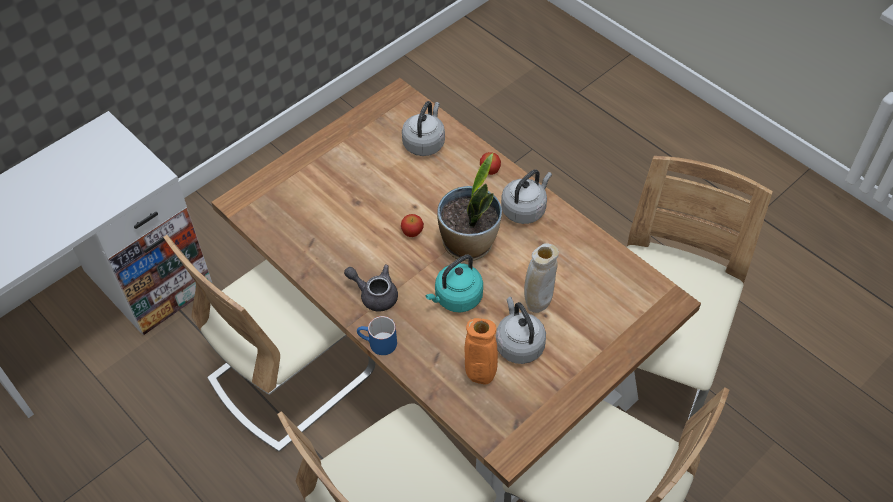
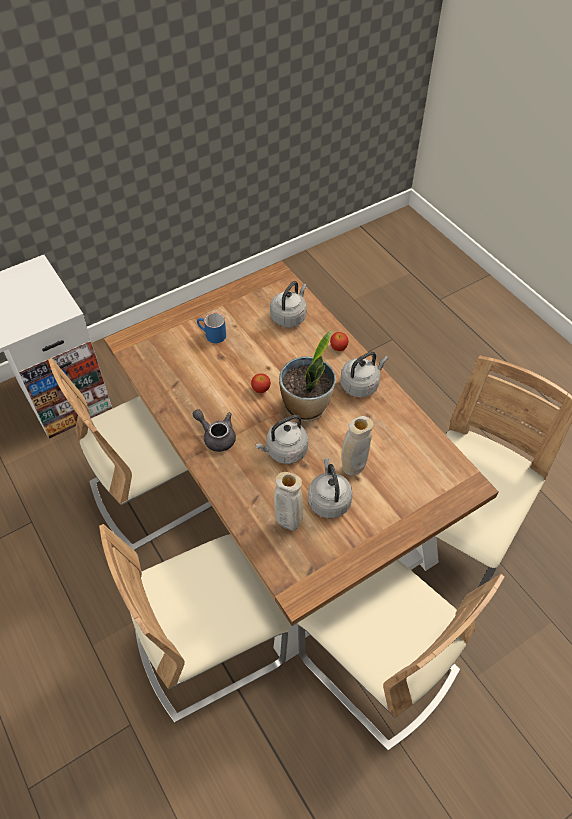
camera: 10 degrees right, 0 degrees up
(377, 344) = (208, 479): blue mug -> blue mug (211, 335)
(456, 298) = (284, 451): turquoise kettle -> grey kettle
(480, 379) = (288, 524): orange vase -> beige vase

